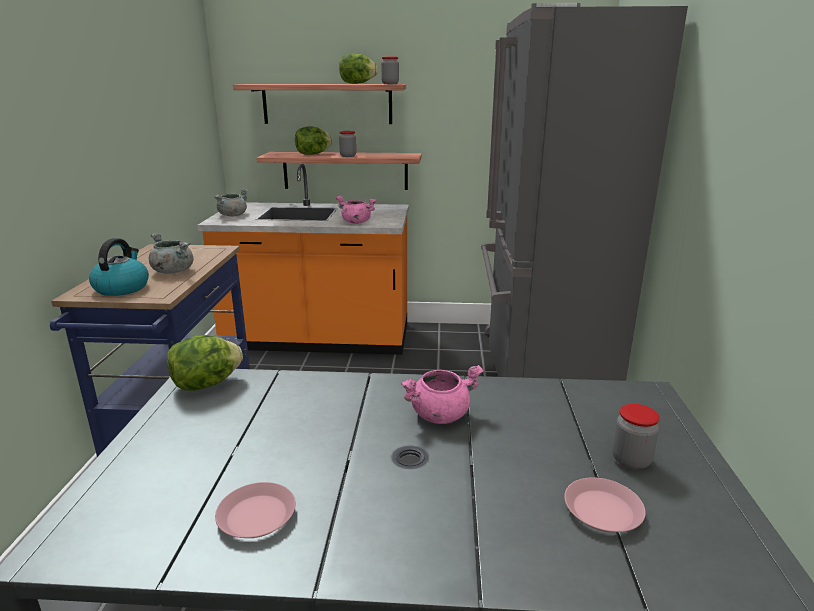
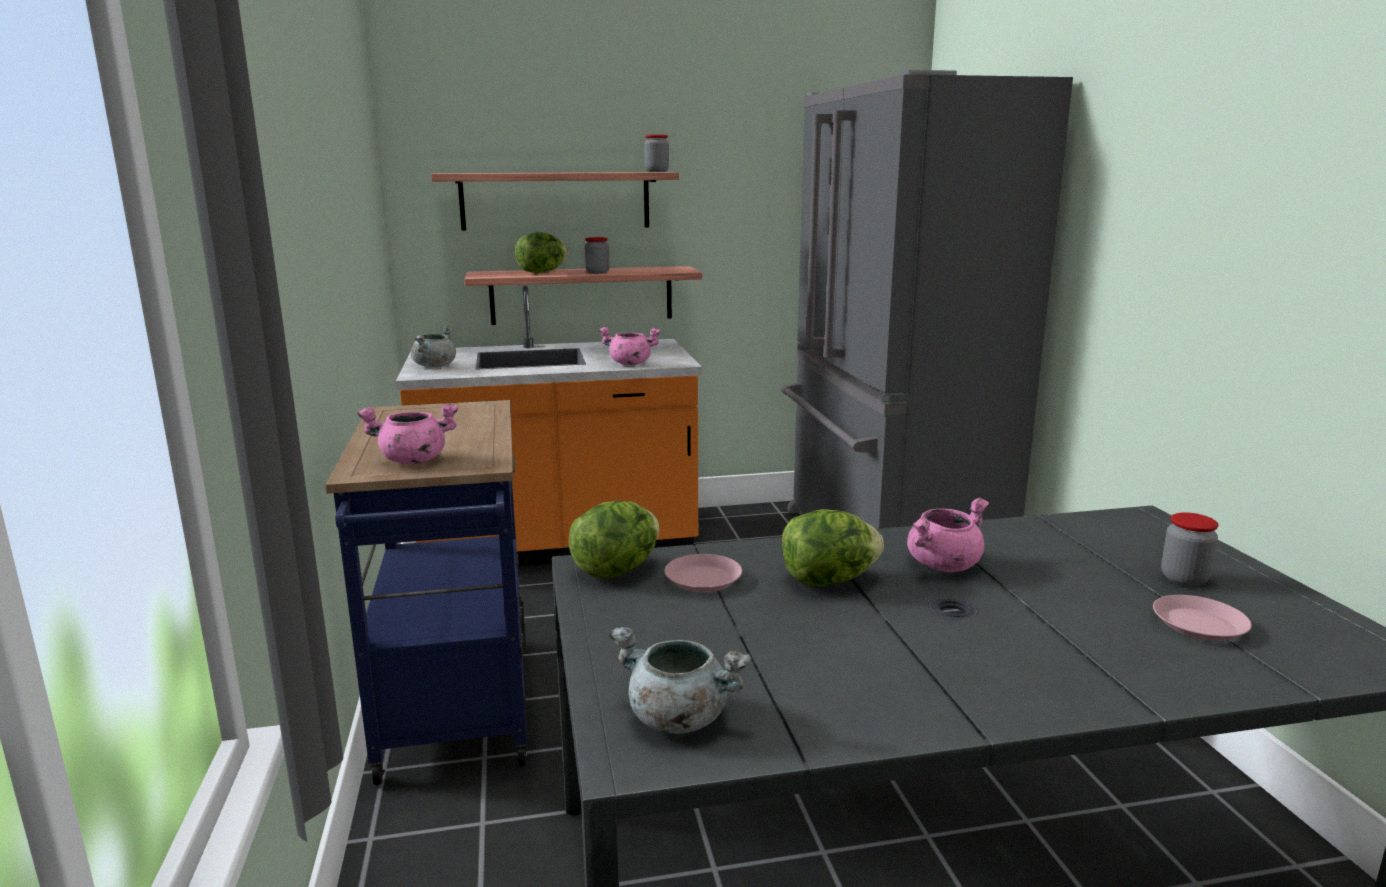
camera: 15 degrees left, 5 degrees down
(122, 288) = (413, 460): kettle -> pink cooking pot
(173, 271) = (458, 436): grey cooking pot -> grey cooking pot (677, 718)
(256, 516) = (844, 687): pink plate -> pink plate (703, 579)
(357, 83) = (603, 172): lettuce -> lettuce (828, 580)

